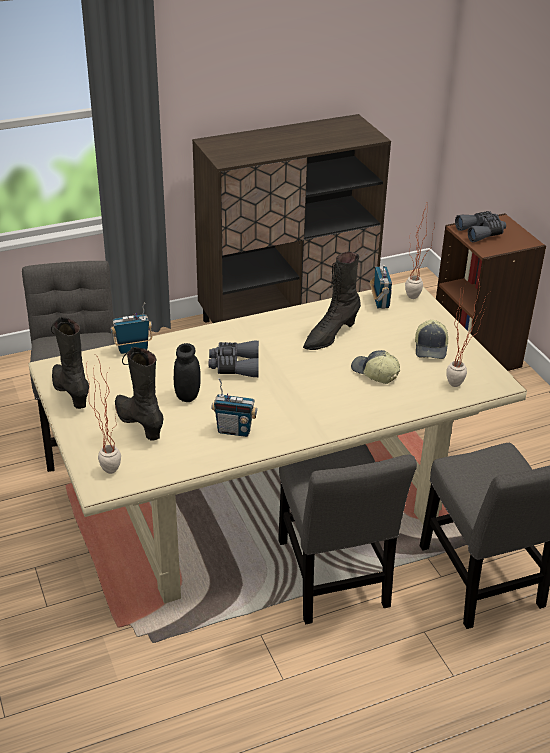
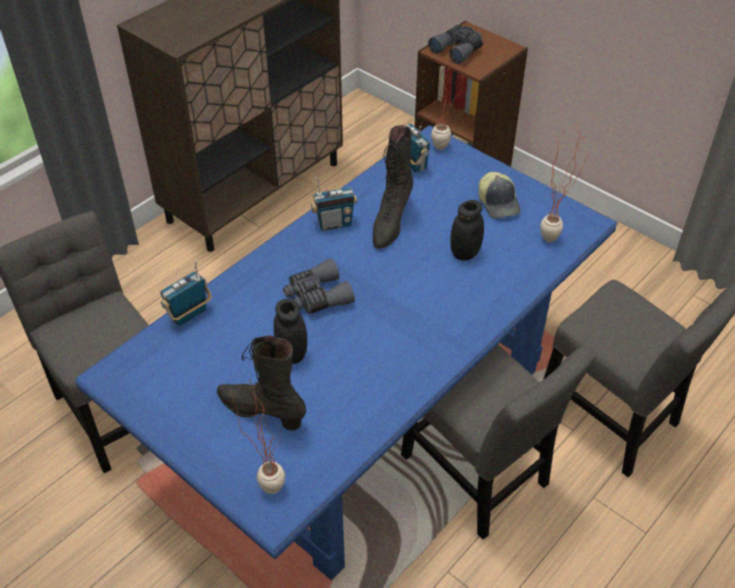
camera: 25 degrees left, 10 degrees up
(71, 392) = (155, 400): black boot -> none
(234, 430) = (372, 379): radio -> radio (334, 224)
(271, 503) = (367, 414): beige dining table -> blue dining table
(374, 373) = (465, 253): cap -> black jar

